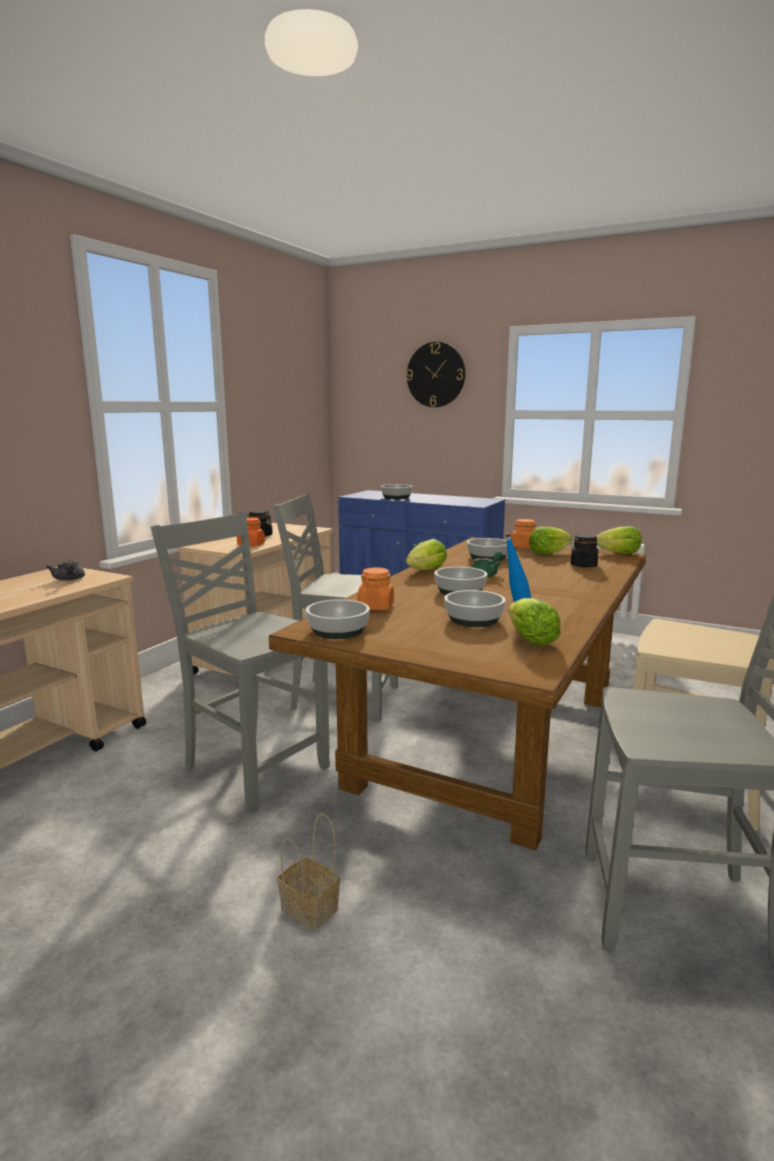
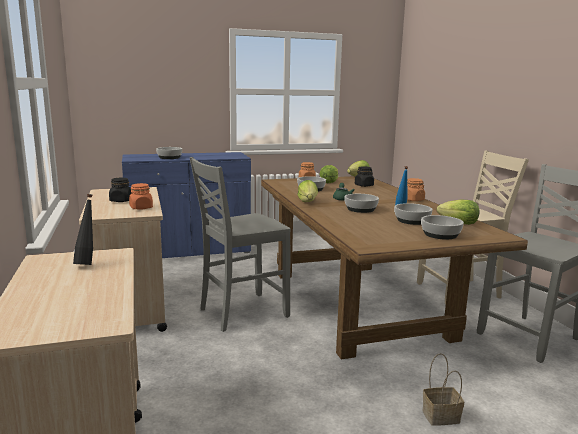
camera: 45 degrees left, 0 degrees up
(69, 580) = (87, 263): grey teapot -> black bottle
(254, 767) = (273, 373): grey chair -> none
(338, 631) = (382, 242): bowl -> bowl (441, 235)
(376, 607) = (354, 226): orange jar -> orange jar (413, 200)
(436, 375) = (172, 60): wall clock -> none

